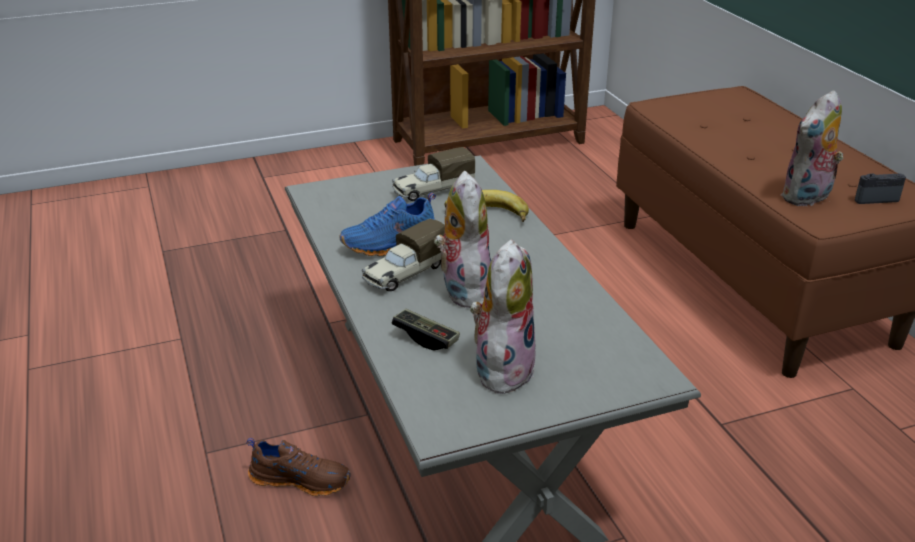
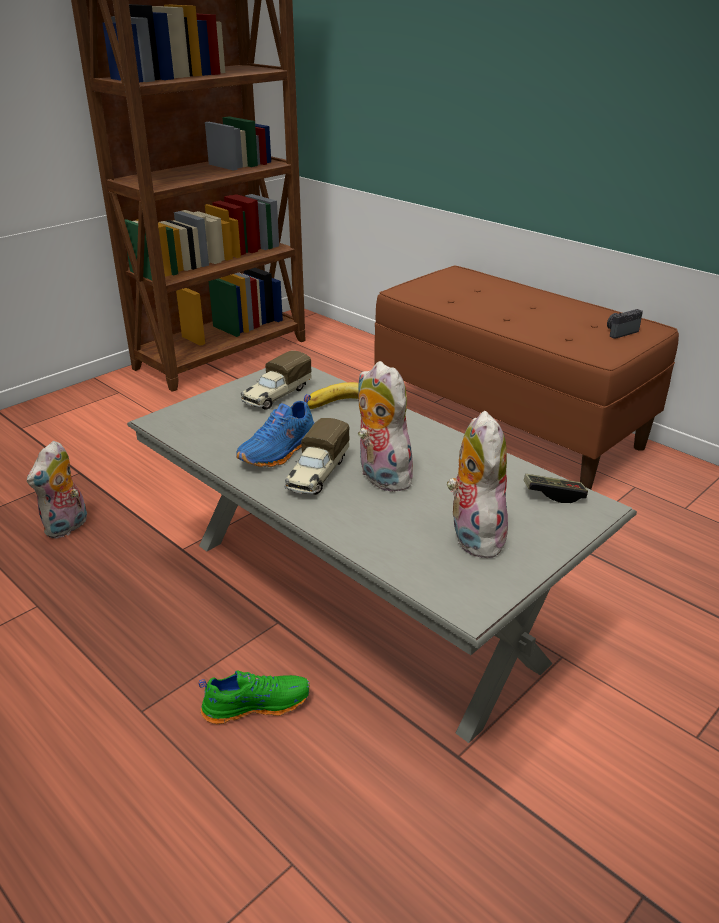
camera: 25 degrees left, 0 degrees up
(301, 479) = (256, 704): brown shoe -> green shoe
(426, 338) = (385, 527): game controller -> game controller (553, 495)
(807, 198) = (576, 341): plush toy -> plush toy (67, 527)

